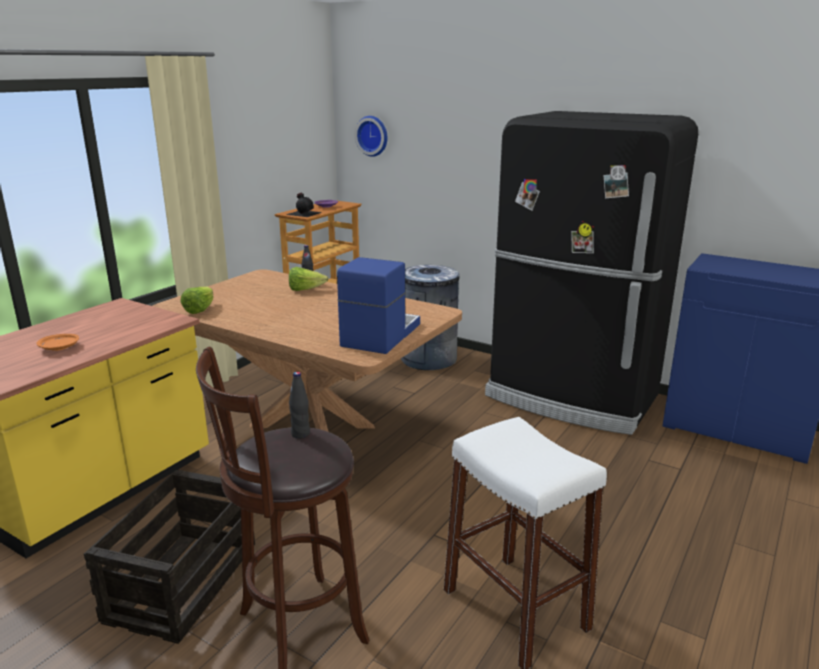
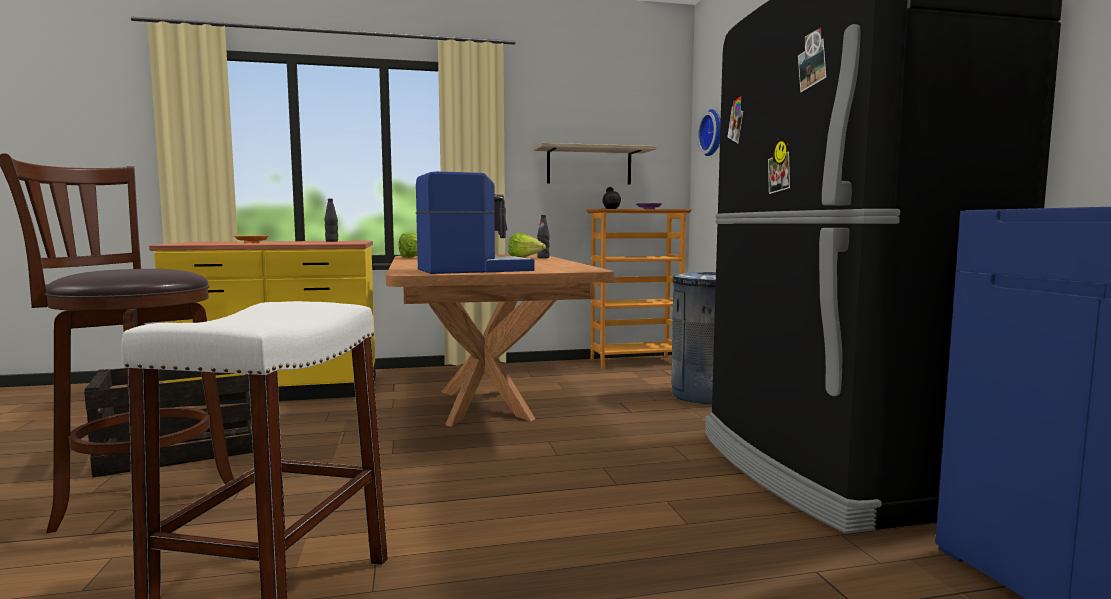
camera: 45 degrees right, 15 degrees down
(271, 171) = (589, 166): none -> shelf
(300, 434) = (167, 269): black bottle -> black bottle (332, 241)

